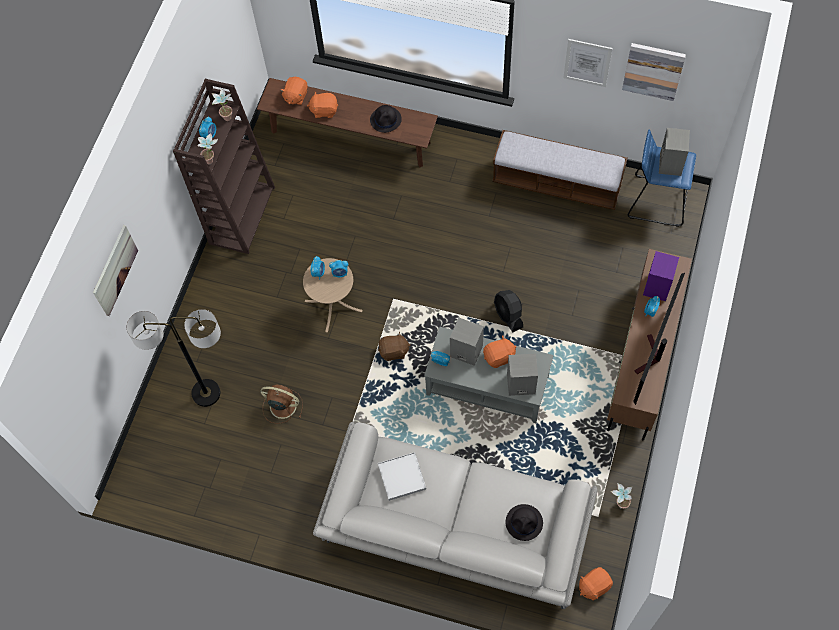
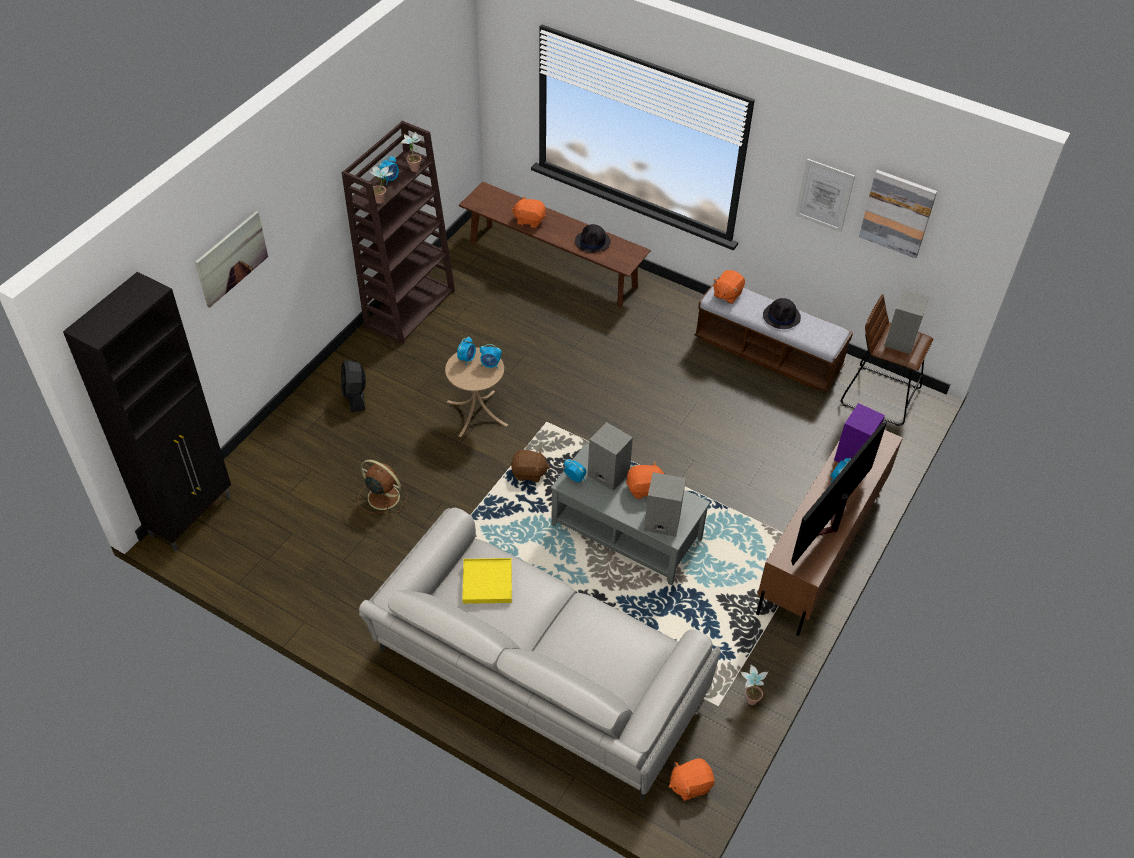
camera: 10 degrees right, 15 degrees down
(133, 466) = (192, 516): none -> black cabinet
(206, 393) = (303, 464): floor lamp -> none
(295, 96) = (503, 202): orange plush toy -> orange plush toy (727, 294)
(402, 477) = (487, 582): white tray -> yellow tray
(508, 315) = (673, 468): black fan -> black fan (355, 396)
(524, 522) = (619, 668): black hat -> black hat (782, 316)
(658, 200) = (880, 395): blue stool -> brown stool

